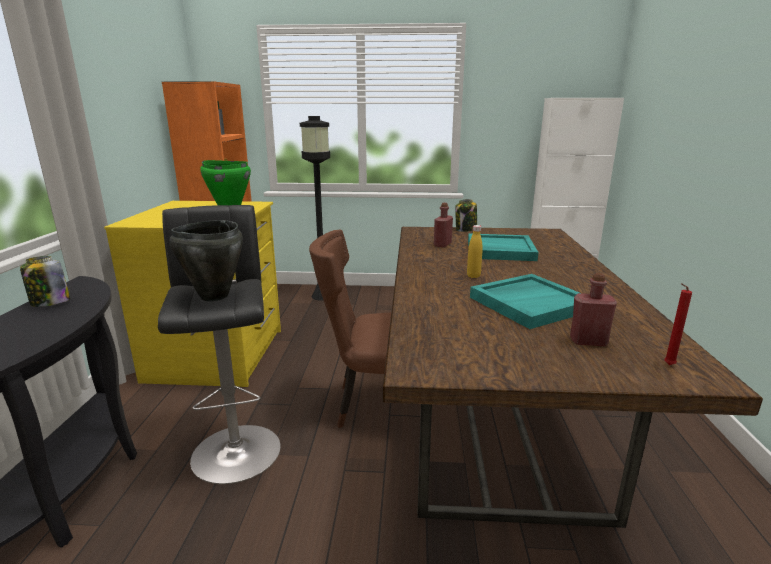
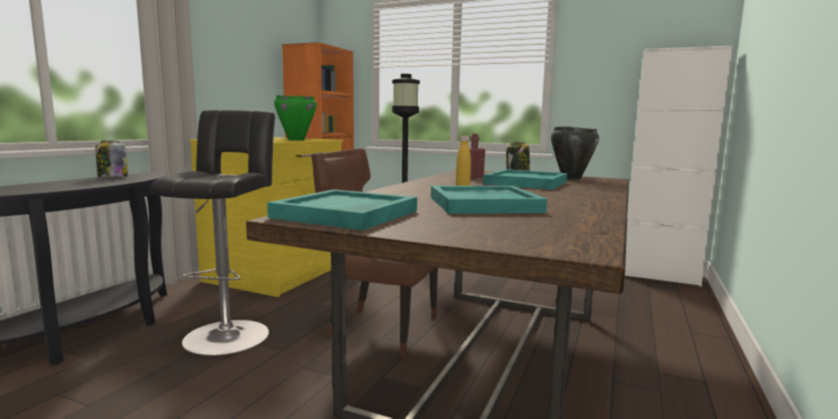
camera: 20 degrees right, 10 degrees down
(213, 296) = (211, 176): black cooking pot -> black cooking pot (571, 178)
(453, 350) = (346, 214): none -> turquoise tray
(588, 341) = (493, 223): red bottle -> none
(667, 365) = (550, 241): red candle -> none

